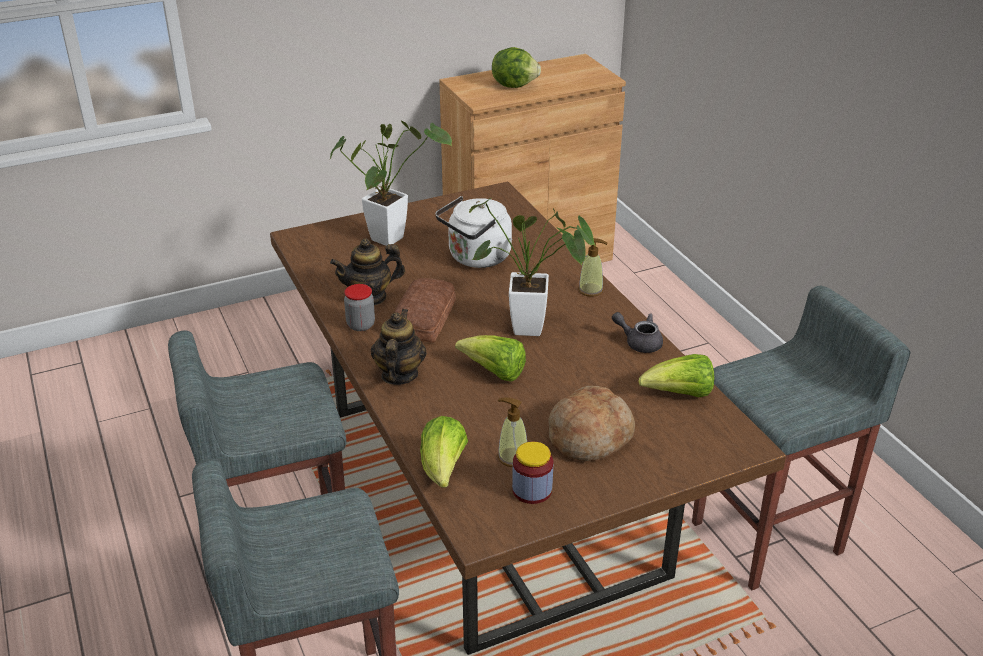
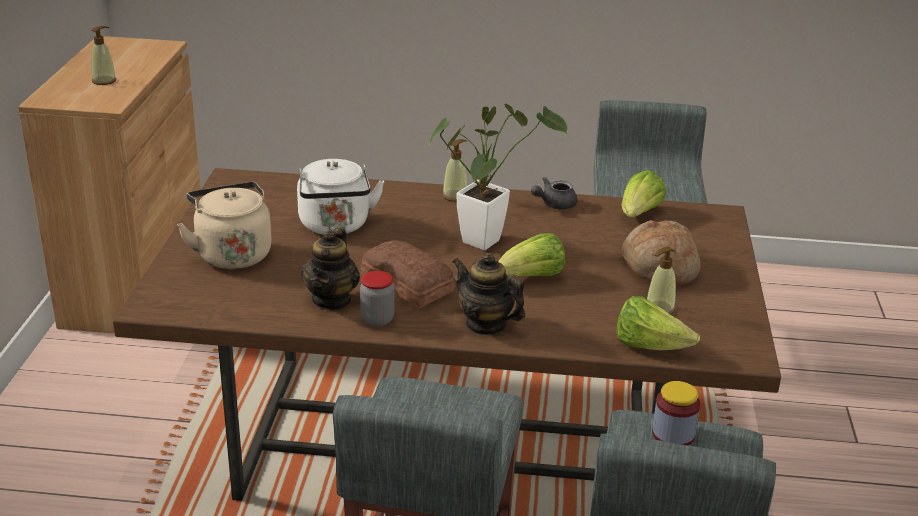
camera: 60 degrees left, 5 degrees down
(392, 236) = (232, 253): potted plant -> beige kettle
(514, 85) = (104, 81): lettuce -> soap dispenser
(532, 490) = (709, 315): jar -> jar (673, 435)

